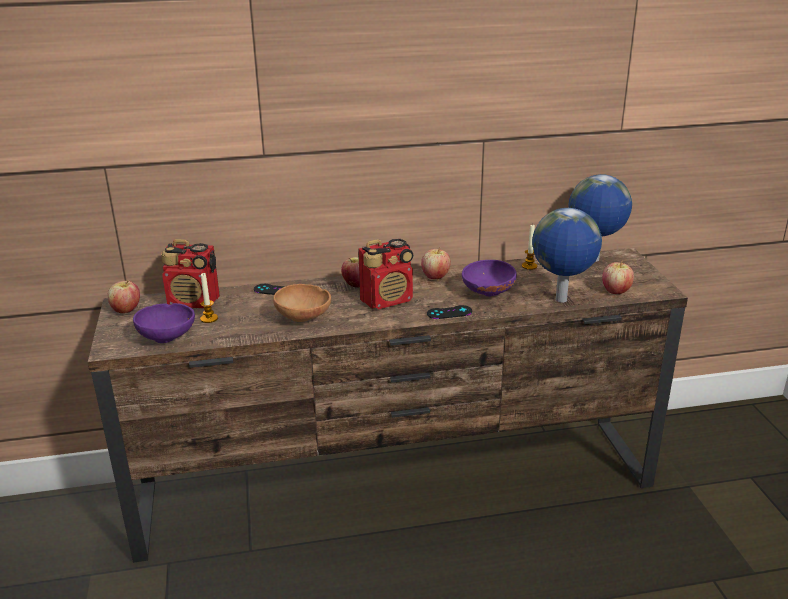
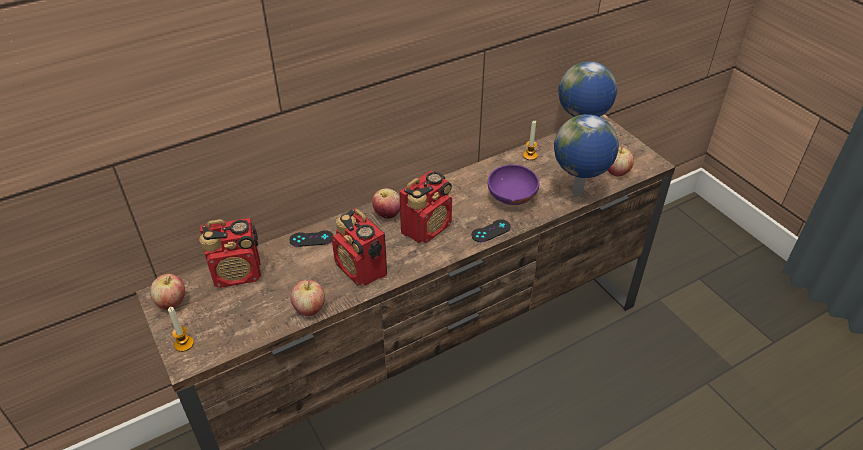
camera: 20 degrees left, 15 degrees up
(168, 337) = (239, 329): purple bowl -> none
(209, 318) = (267, 293): candle -> candle (184, 344)
(304, 318) = (361, 269): brown bowl -> radio
(435, 276) = (454, 187): apple -> apple (310, 309)

